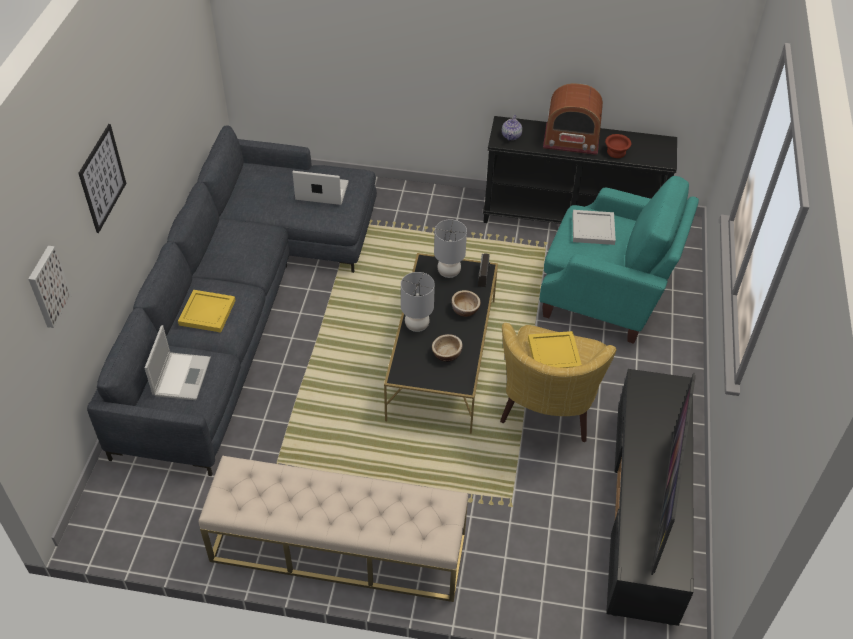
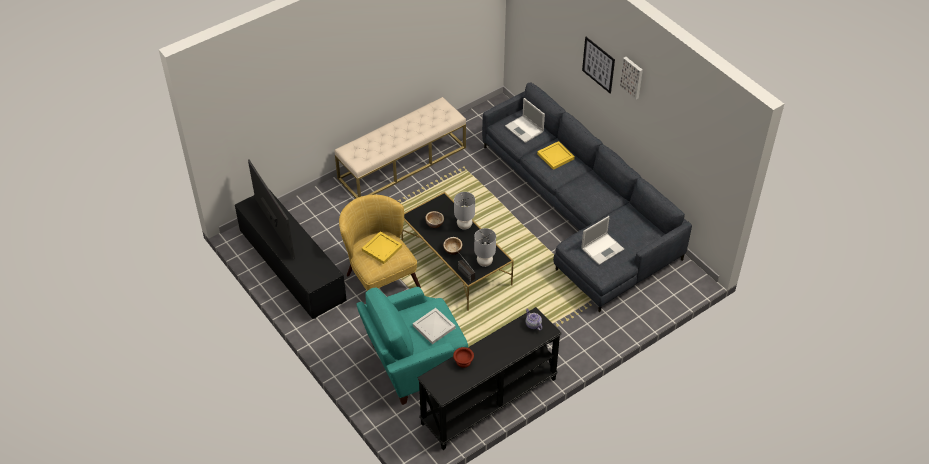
camera: 135 degrees right, 0 degrees up
(47, 286) = (548, 29): picture -> picture (632, 77)
(571, 139) = (498, 350): radio -> none

